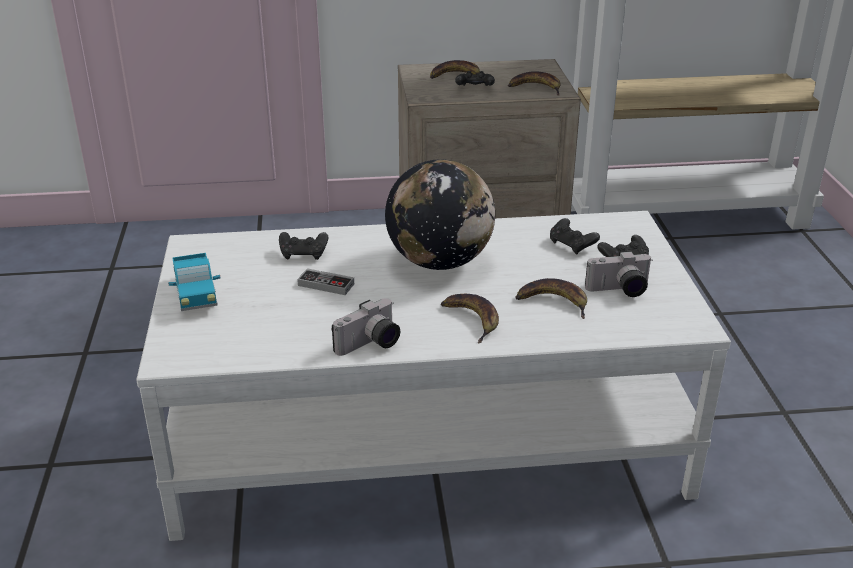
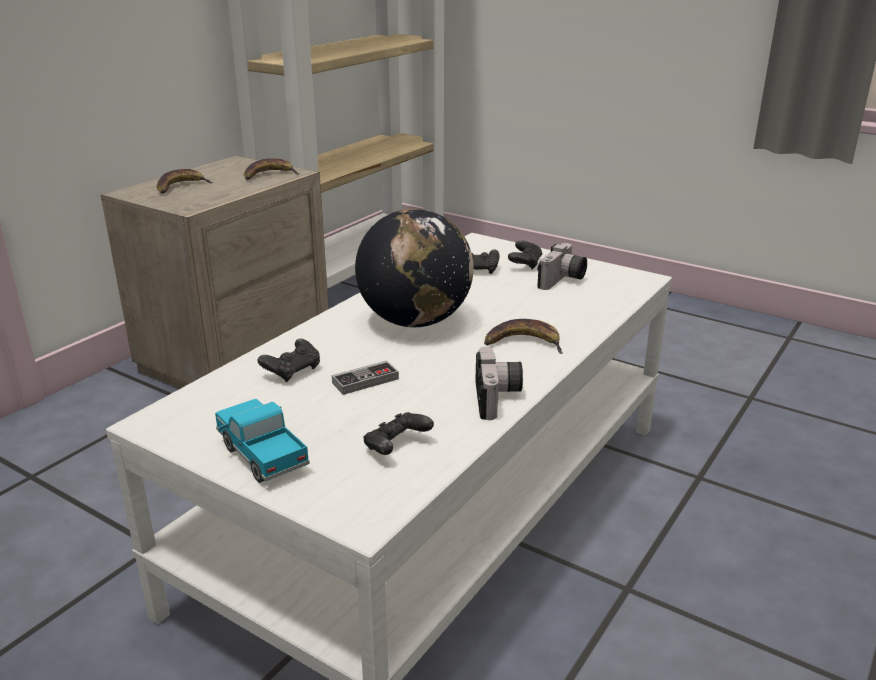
camera: 50 degrees left, 5 degrees down
(196, 294) = (262, 455): toy truck -> toy truck turned 150 degrees counterclockwise
(474, 88) = (219, 189): black game controller -> black game controller (396, 447)
(554, 302) = (544, 306): banana -> none

